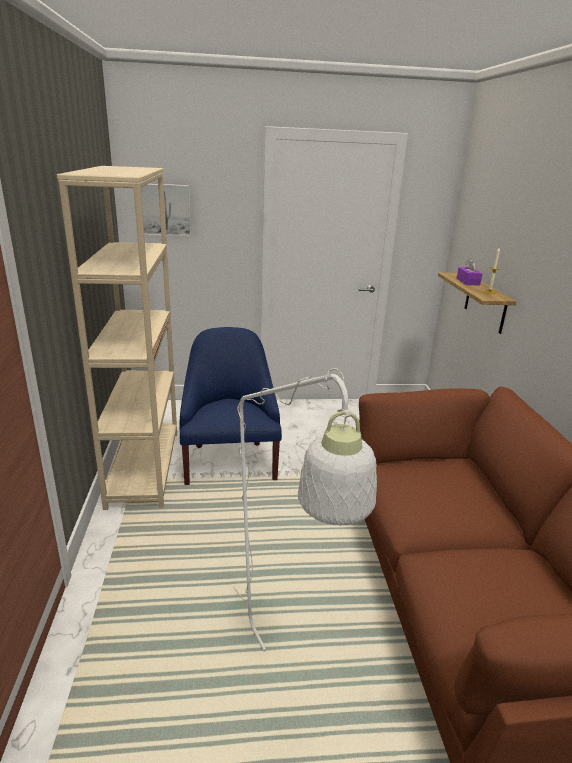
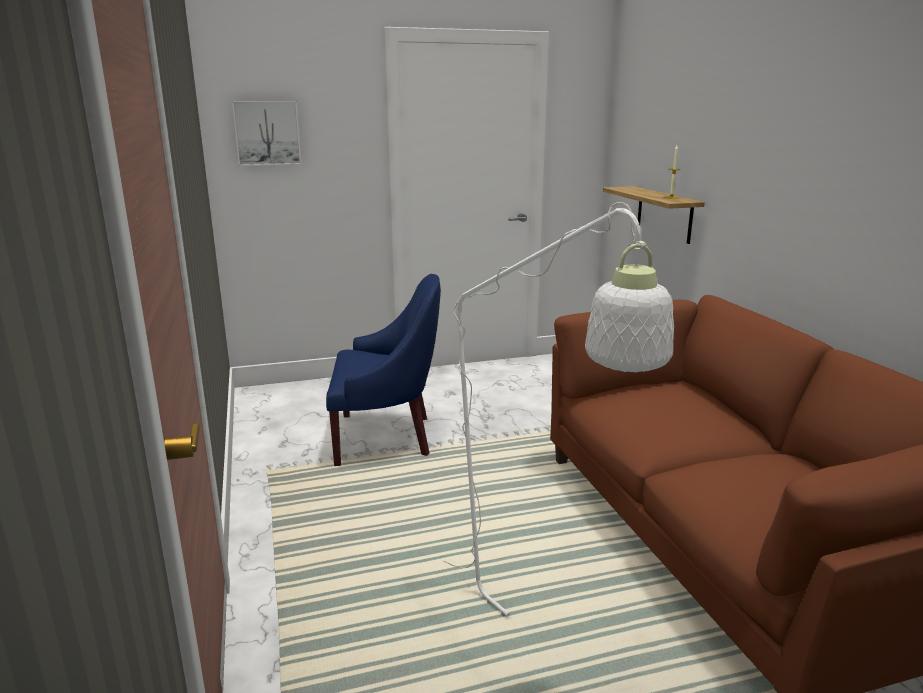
camera: 10 degrees left, 5 degrees down
(144, 467) = (278, 456): beige bookcase -> none
(229, 461) = (385, 437): blue armchair -> blue armchair turned 105 degrees clockwise
(468, 281) = (641, 192): purple tissue box -> none

